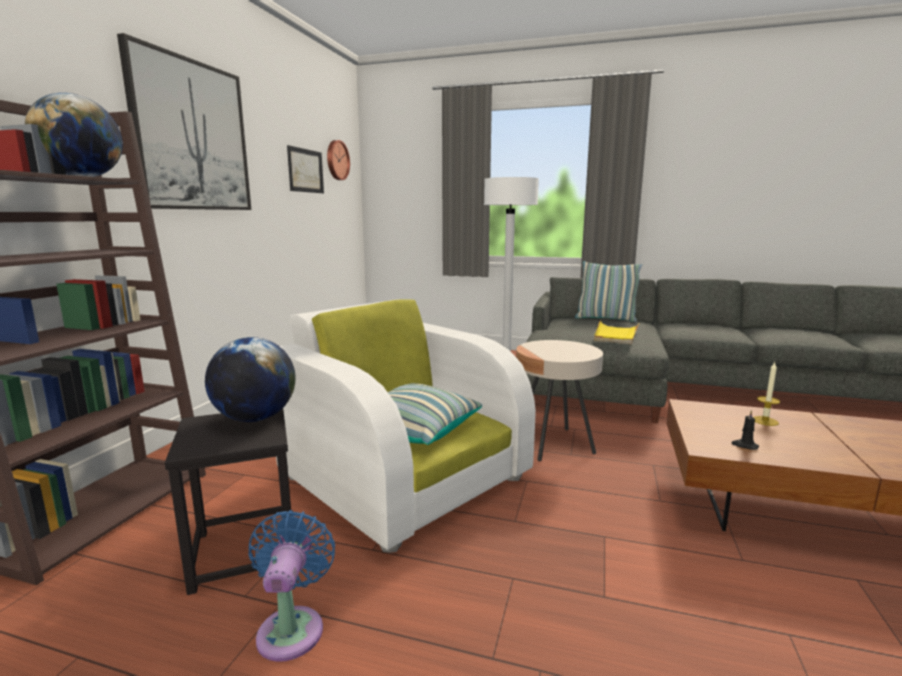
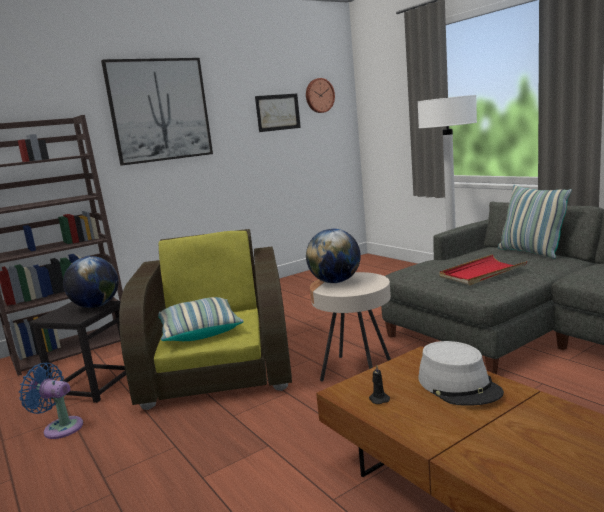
camera: 40 degrees right, 0 degrees up
(82, 177) = (61, 157): globe -> globe (335, 282)
(292, 627) = (60, 427): blue fan -> blue fan turned 105 degrees counterclockwise
(403, 476) = (219, 368): white armchair -> brown armchair
(615, 335) = (482, 273): yellow tray -> red tray
(765, 421) = (459, 385): candle -> grey hat

